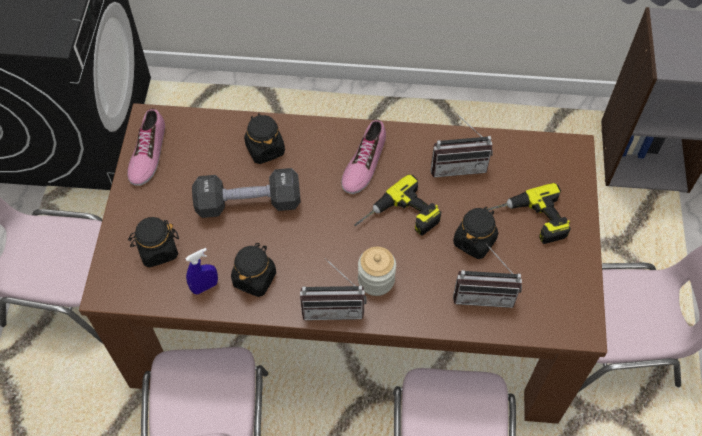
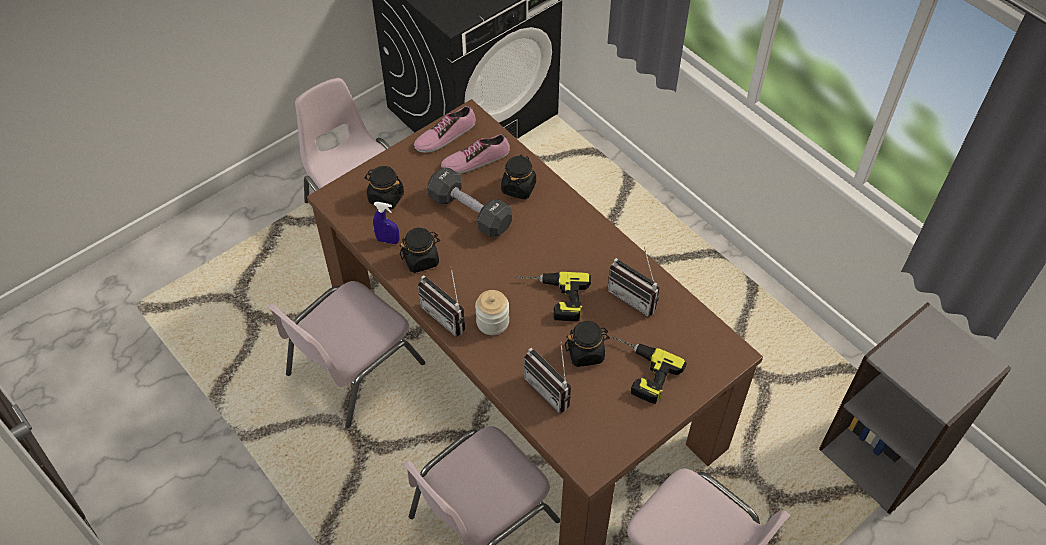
camera: 45 degrees right, 5 degrees down
(363, 162) = (572, 245): shoe -> shoe (475, 160)

